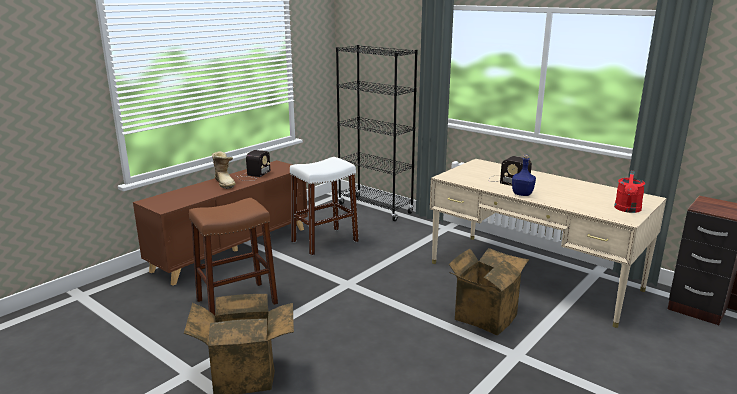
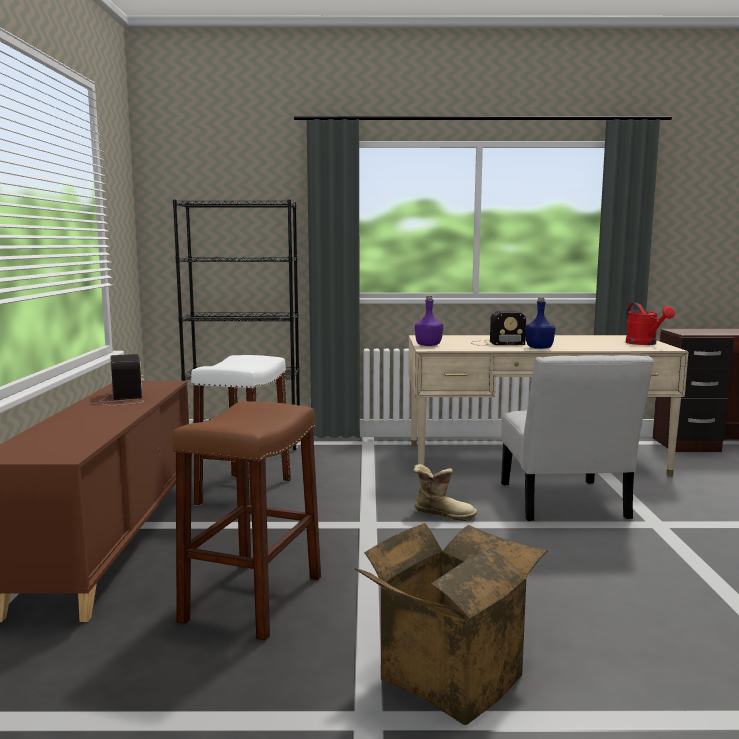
camera: 40 degrees left, 10 degrees down
(225, 183) = (98, 412): boot -> boot (443, 513)
(455, 173) = (428, 345): none -> purple bottle
(483, 315) = (564, 504): cardboard box -> white chair

